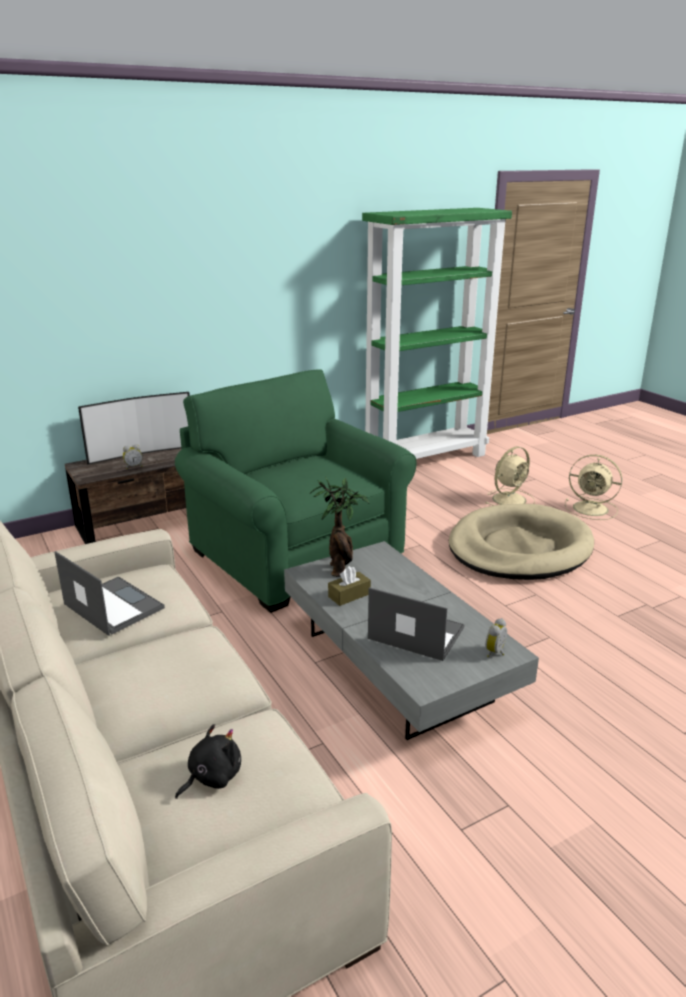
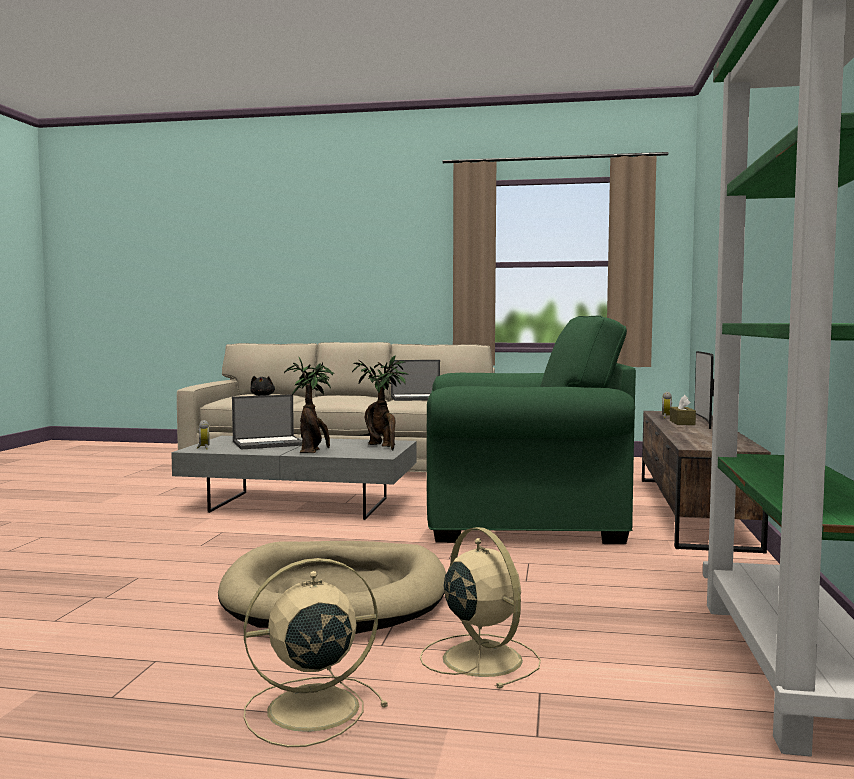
camera: 130 degrees right, 20 degrees down
(349, 595) = (344, 443): brown tissue box -> brown tissue box (682, 423)
(413, 585) = (312, 451): none -> potted plant
(510, 499) = (480, 658): beige fan -> beige fan turned 150 degrees clockwise

